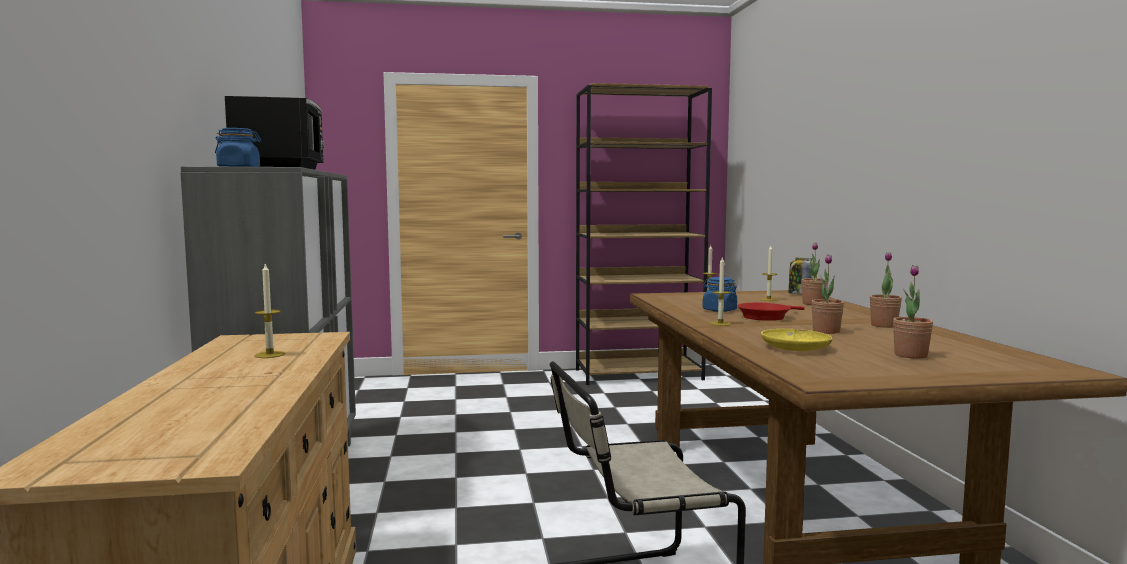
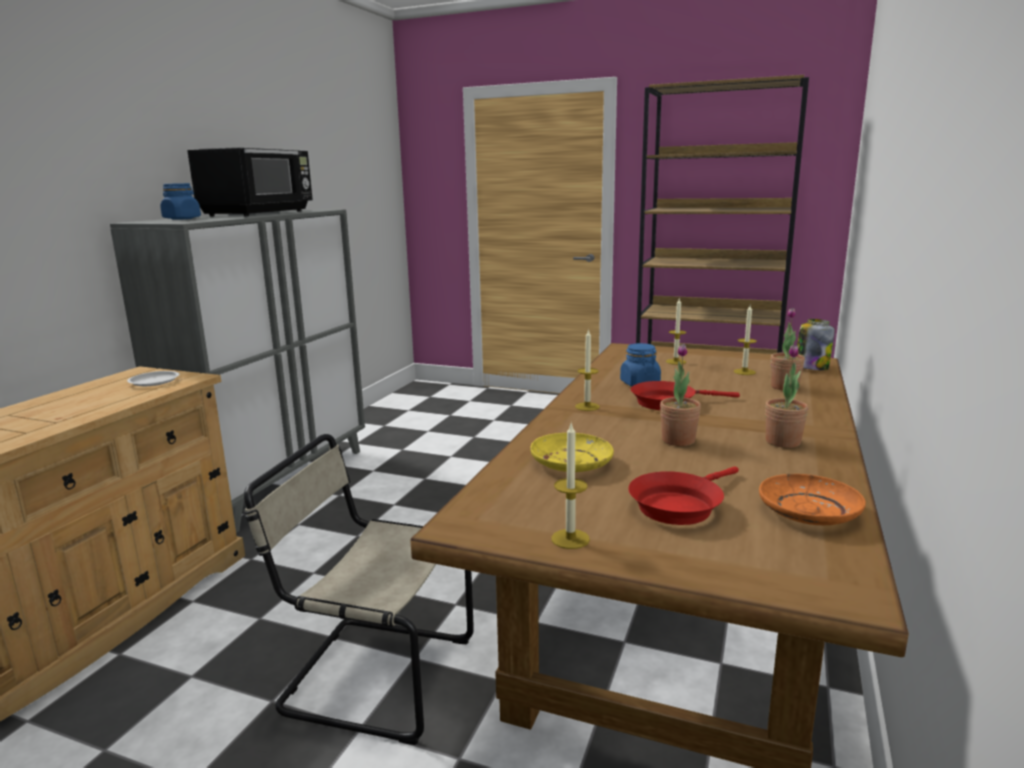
camera: 30 degrees right, 10 degrees up
(269, 355) = (107, 396): candle -> candle (570, 539)
(289, 341) = (154, 381): none -> white plate
(910, 355) = (679, 505): potted plant -> red frying pan
(976, 348) = (808, 511): none -> orange plate

